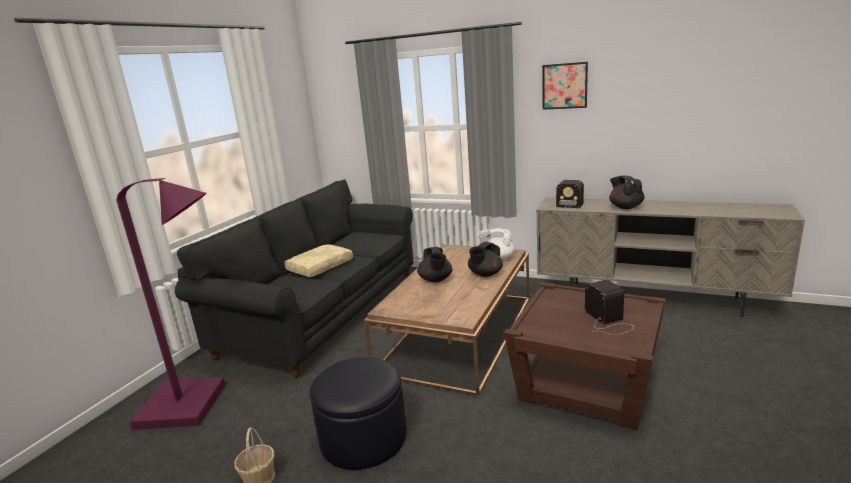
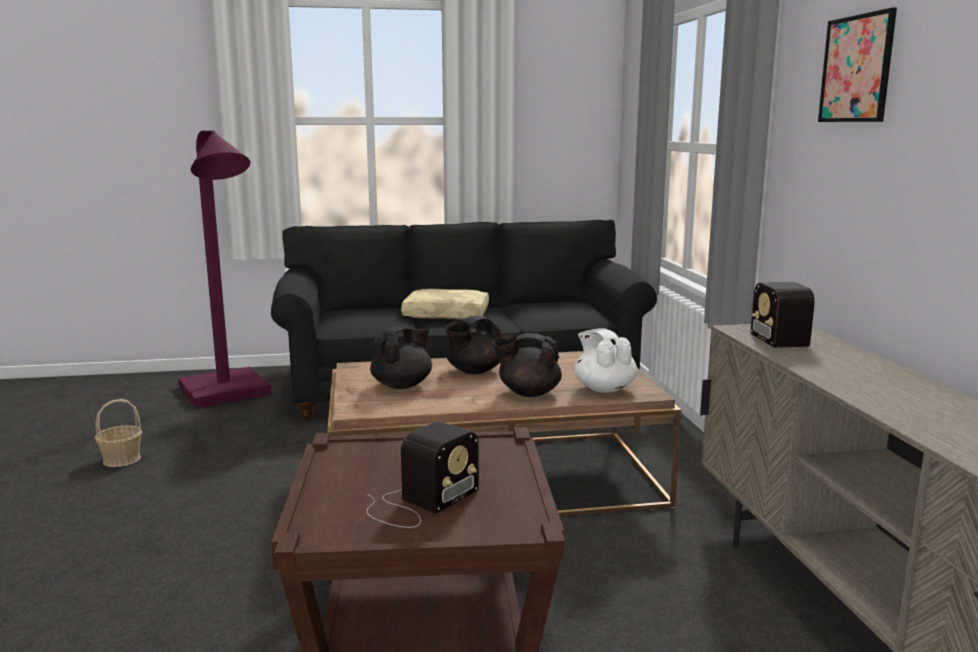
camera: 55 degrees right, 5 degrees down
(364, 437) = (205, 488): black ottoman -> none
(625, 207) = (852, 377): black teapot -> black teapot (402, 385)

